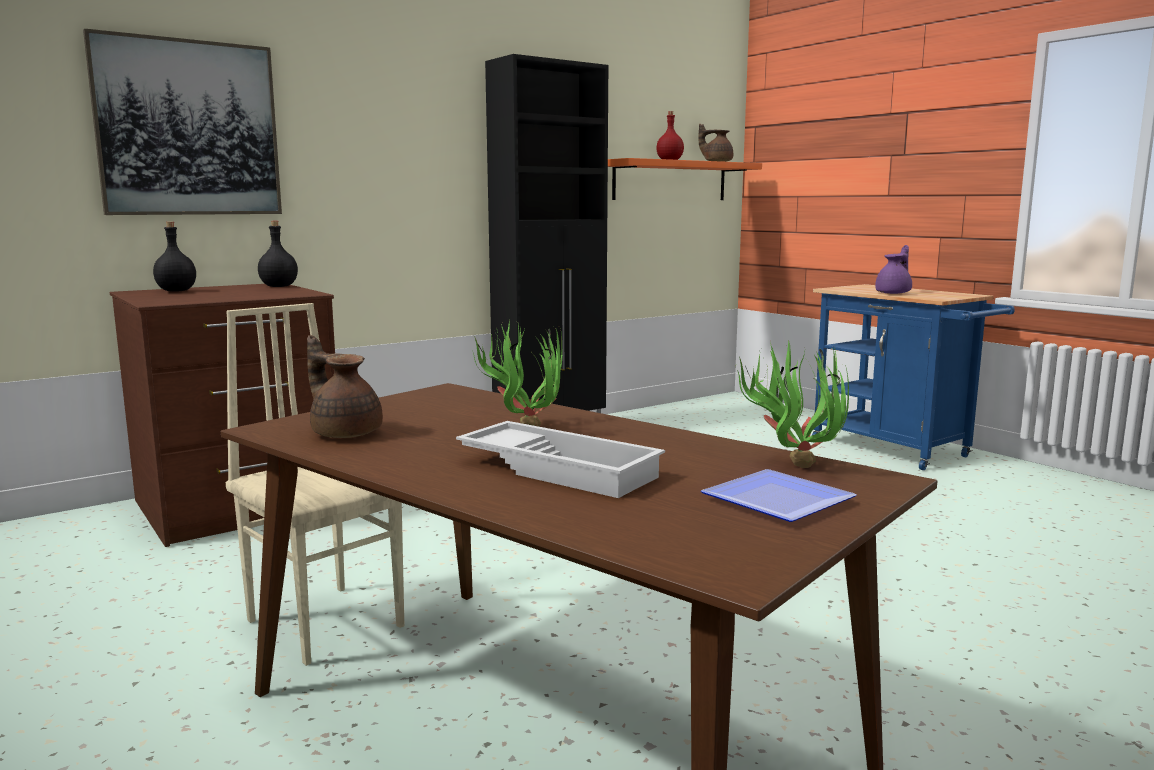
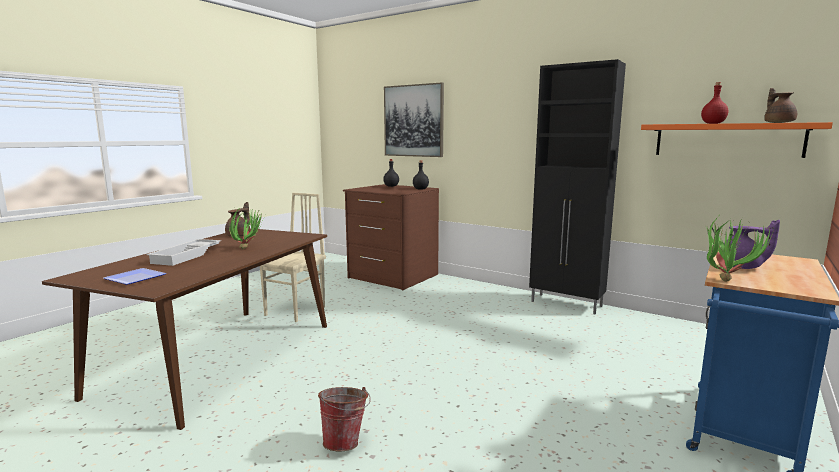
camera: 70 degrees right, 0 degrees up
(792, 463) = (186, 278): potted plant -> potted plant (726, 279)
(917, 615) = (345, 441): none -> bucket

